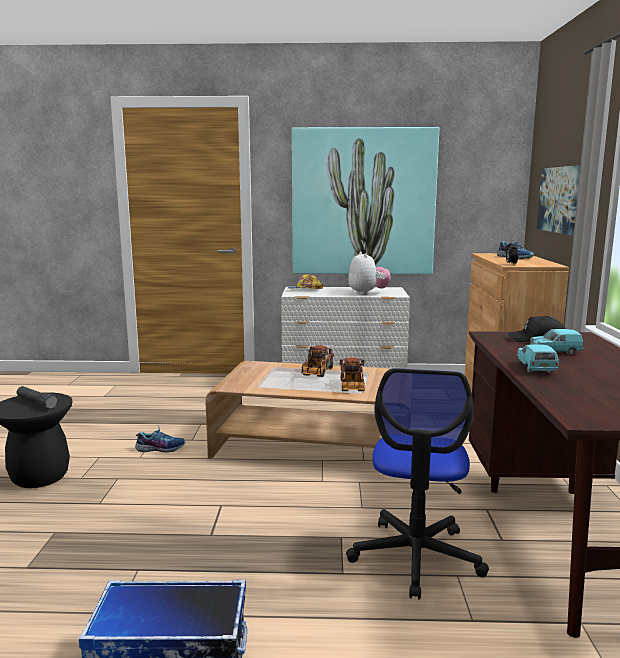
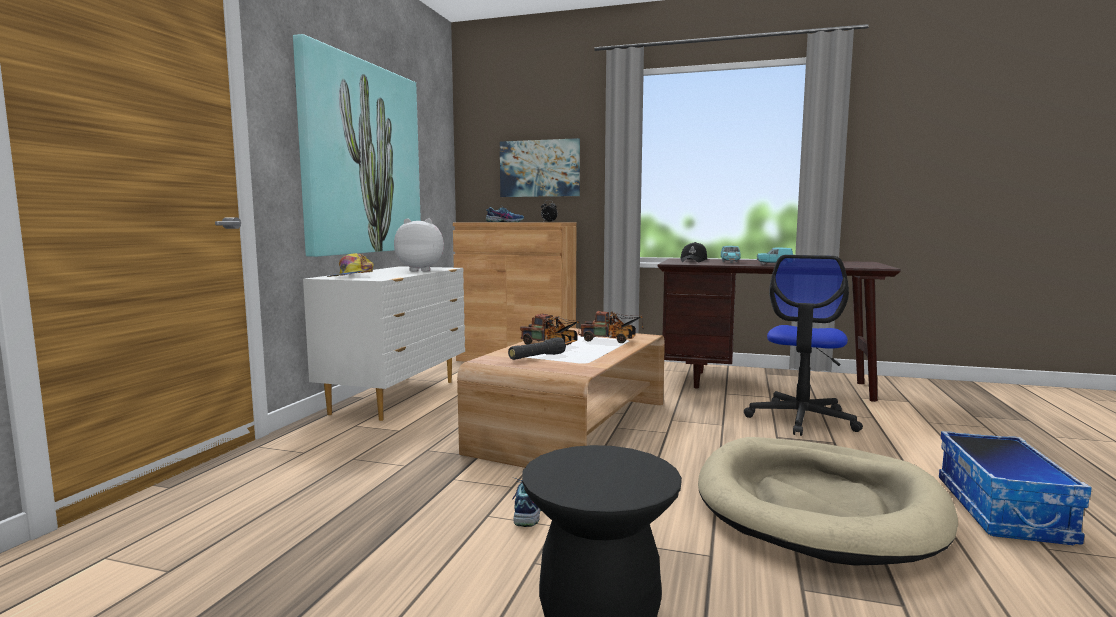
camera: 75 degrees left, 5 degrees down
(37, 403) = (601, 468): black flashlight -> black flashlight (537, 357)
(174, 548) = (817, 505): none -> beige dog bed
(416, 557) = (801, 419): office chair -> office chair turned 90 degrees clockwise

